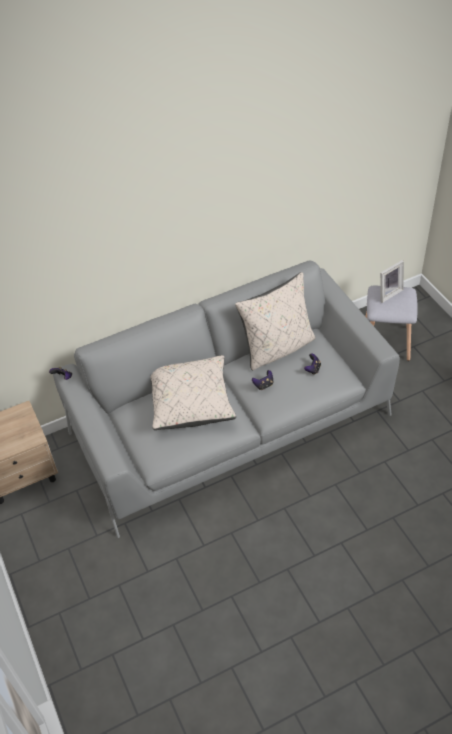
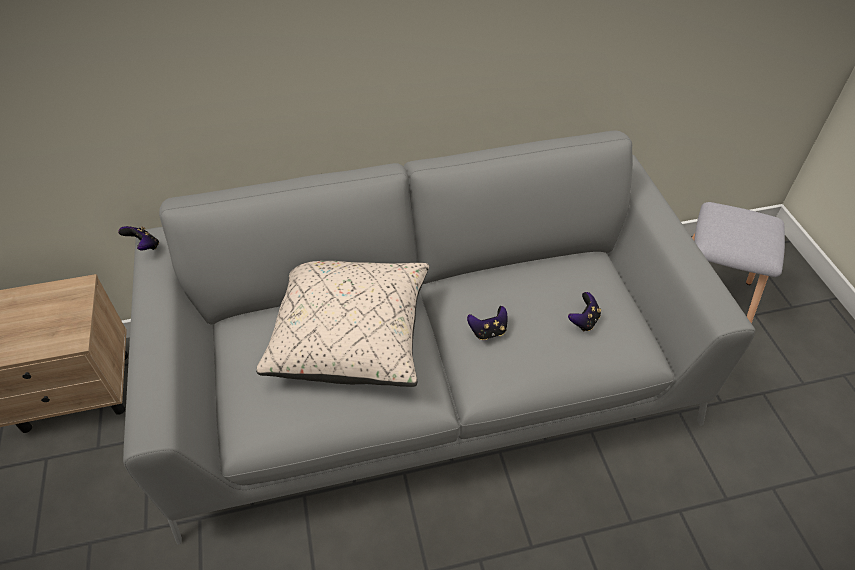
camera: 10 degrees right, 0 degrees up
(277, 348) = (529, 271): beige pillow -> none
(388, 293) = (736, 217): picture frame -> none

